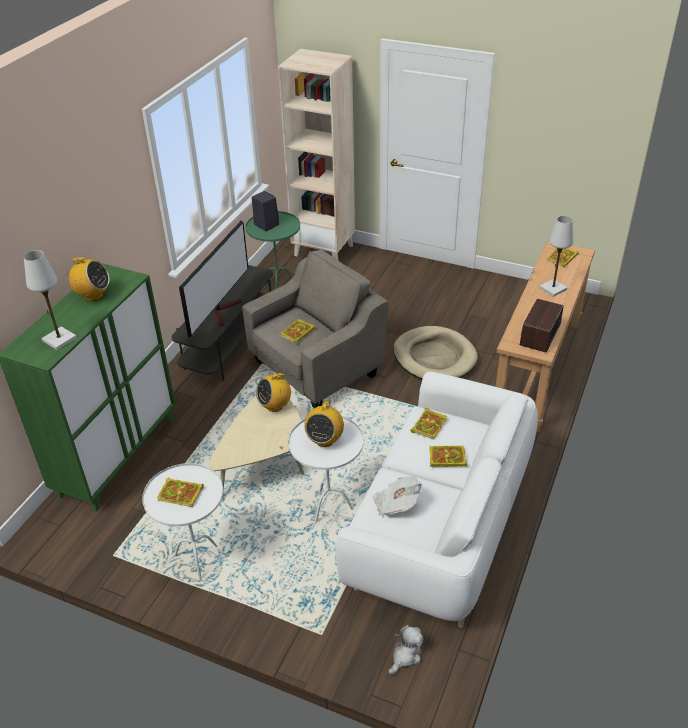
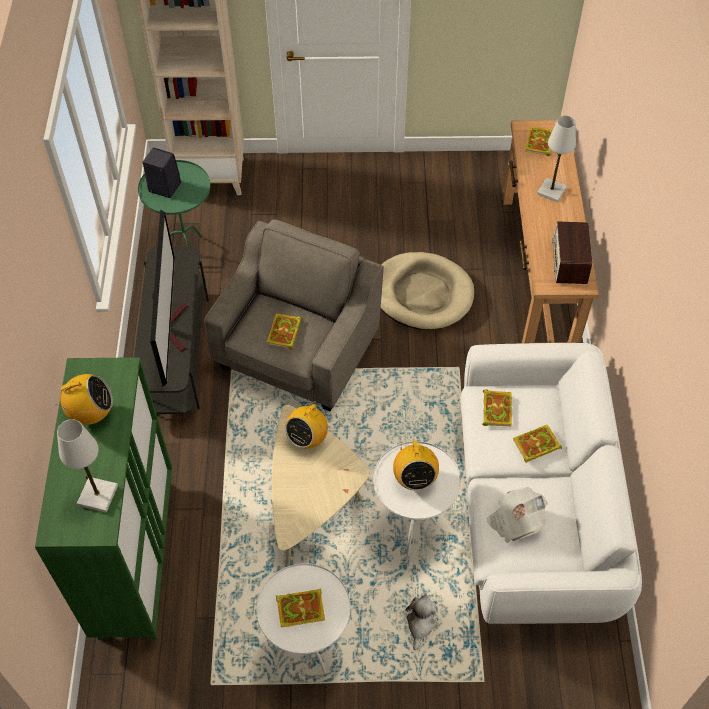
camera: 25 degrees left, 15 degrees up
(405, 655) = (574, 668): plush toy -> plush toy (420, 624)

